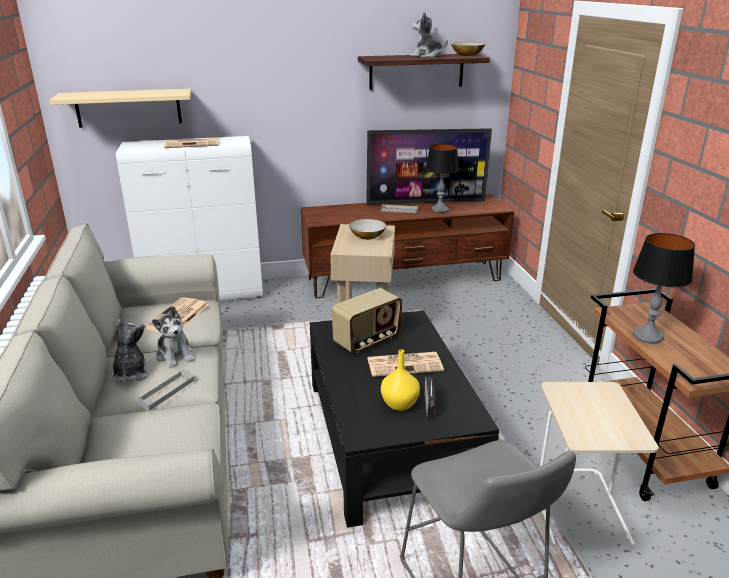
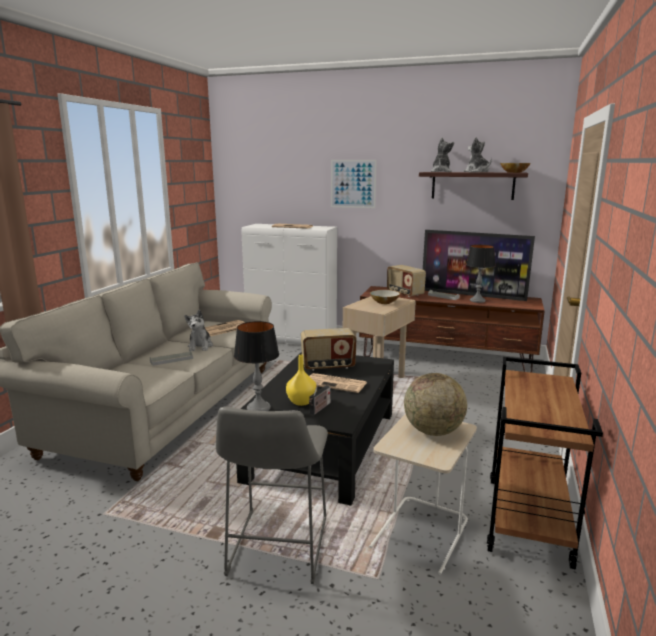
camera: 30 degrees right, 10 degrees down
(128, 108) = (263, 201): beige shelf -> none
(131, 374) = (166, 349): plush toy -> plush toy (441, 172)
(265, 75) = (353, 183): none -> picture
(353, 213) = (404, 293): none -> radio
(593, 404) = (433, 431): none -> globe
(647, 336) = (525, 394): table lamp -> table lamp (258, 408)

